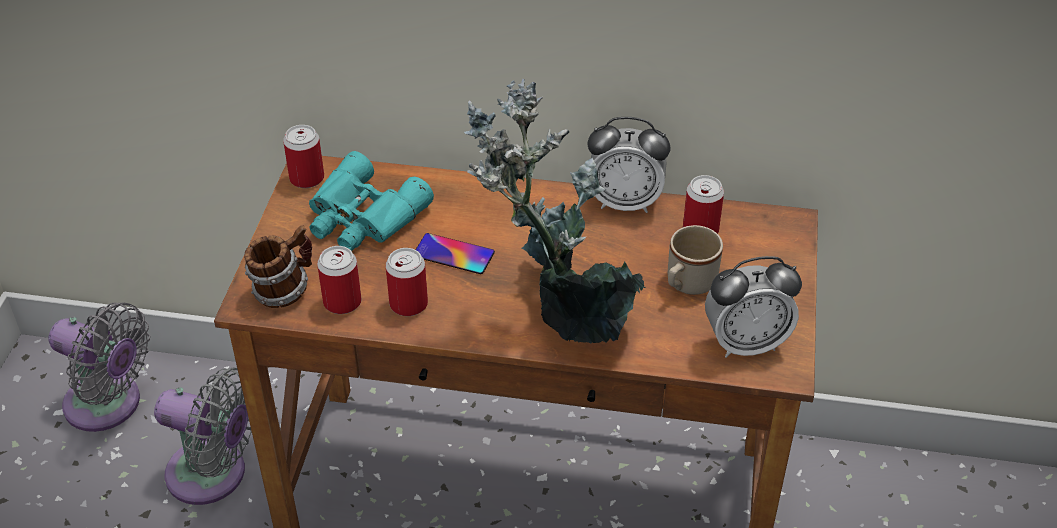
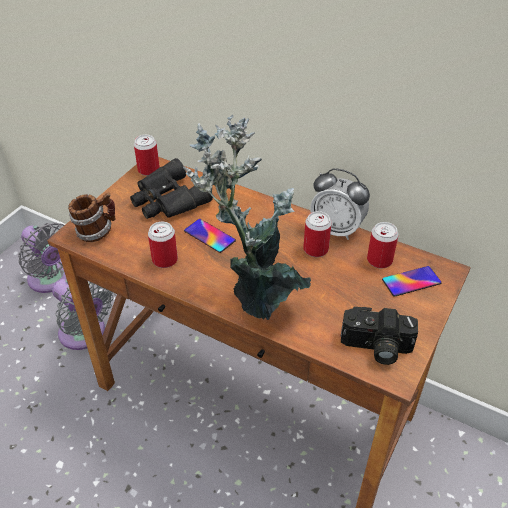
camera: 20 degrees right, 0 degrees up
(342, 302) = (126, 248): can -> can (315, 249)
(362, 217) = (167, 200): turquoise binoculars -> black binoculars
(687, 284) = (353, 295): beige mug -> none
(745, 343) = (376, 347): alarm clock -> camera
(752, 248) = (411, 281): none -> phone

